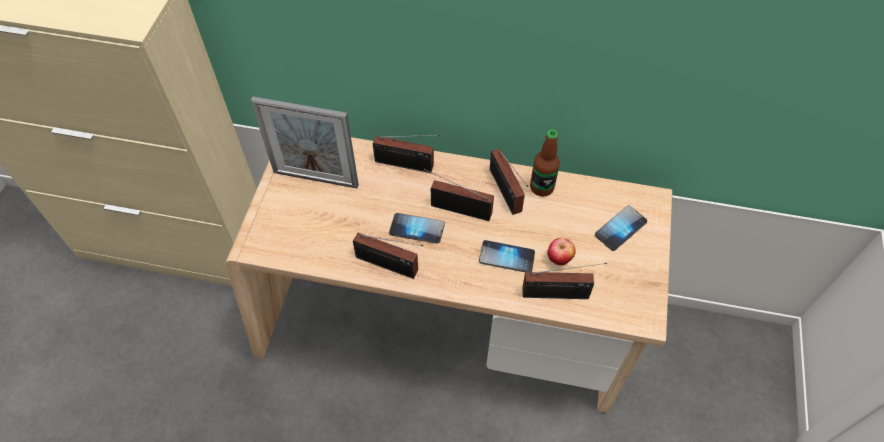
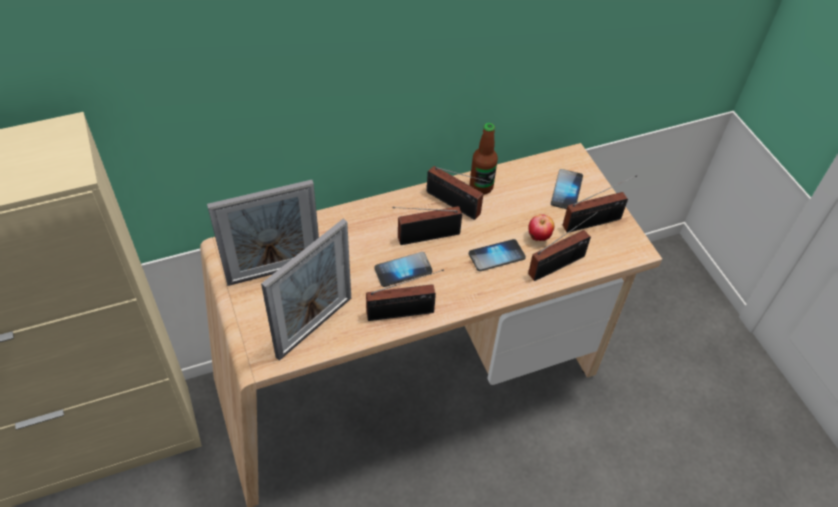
camera: 35 degrees left, 5 degrees down
(311, 240) = (314, 327): none -> picture frame
(407, 165) = (351, 220): radio -> radio (595, 222)

